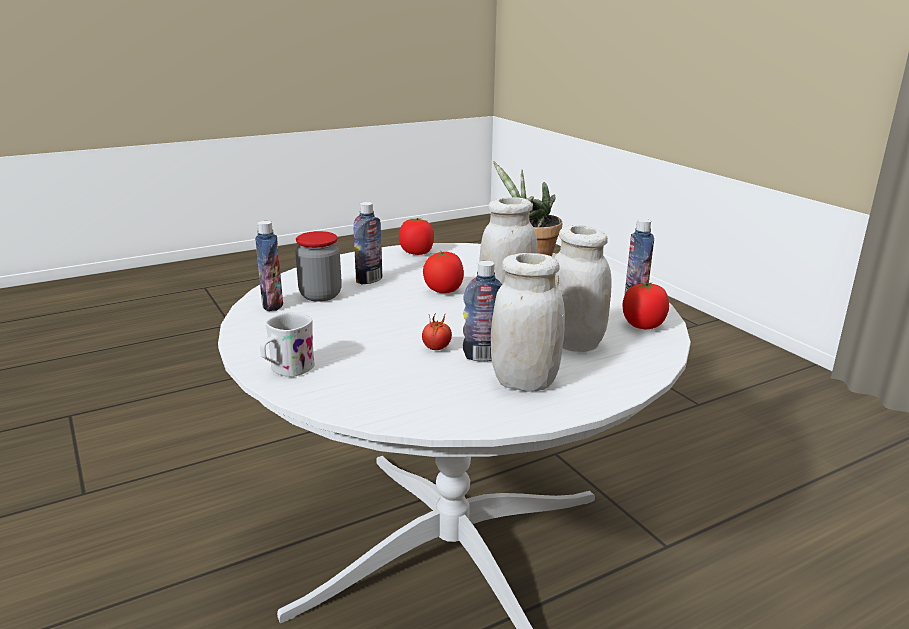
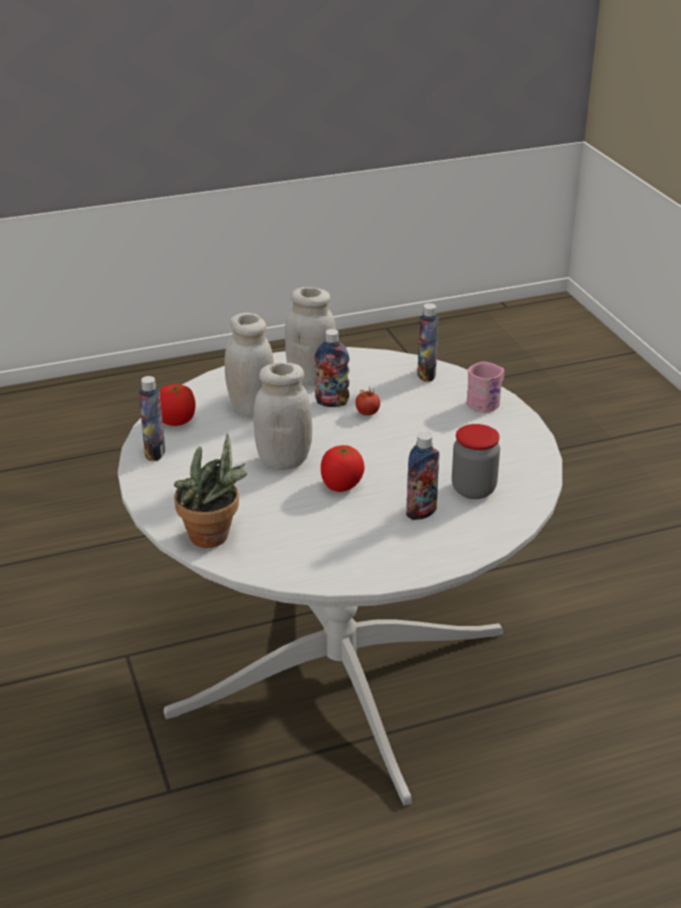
camera: 170 degrees left, 10 degrees up
(272, 305) = (520, 478): bottle -> bottle (426, 374)
(287, 370) = (487, 402): white mug -> pink mug
(417, 253) = (355, 567): tomato -> none

